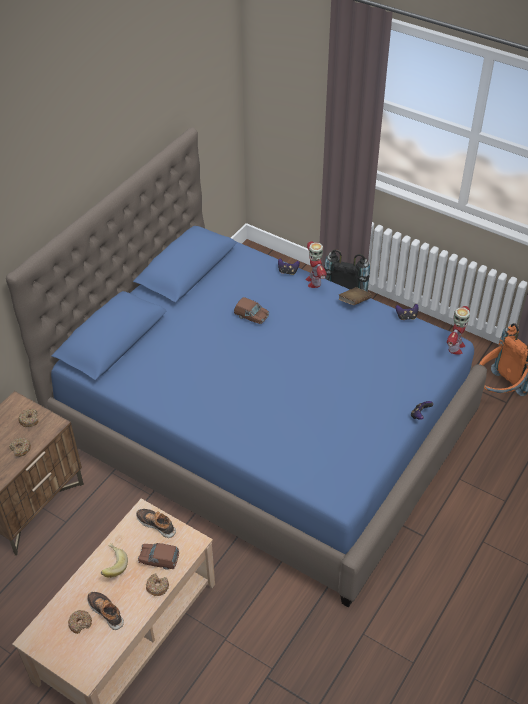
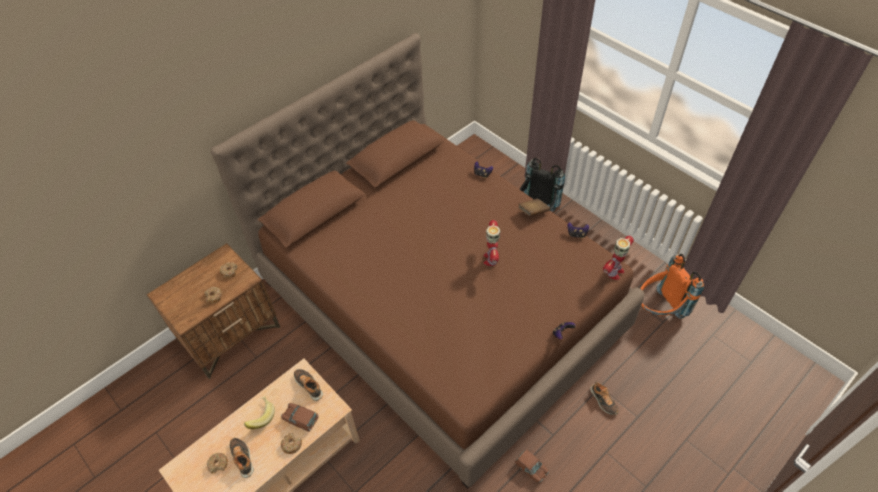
camera: 15 degrees right, 5 degrees up
(251, 317) = (438, 211): brown toy car -> brown toy car (531, 468)
(263, 427) = (441, 304): blue bed -> brown bed
(314, 281) = (502, 186): toy robot -> toy robot (491, 258)
(466, 492) = (603, 401): none -> shoe

